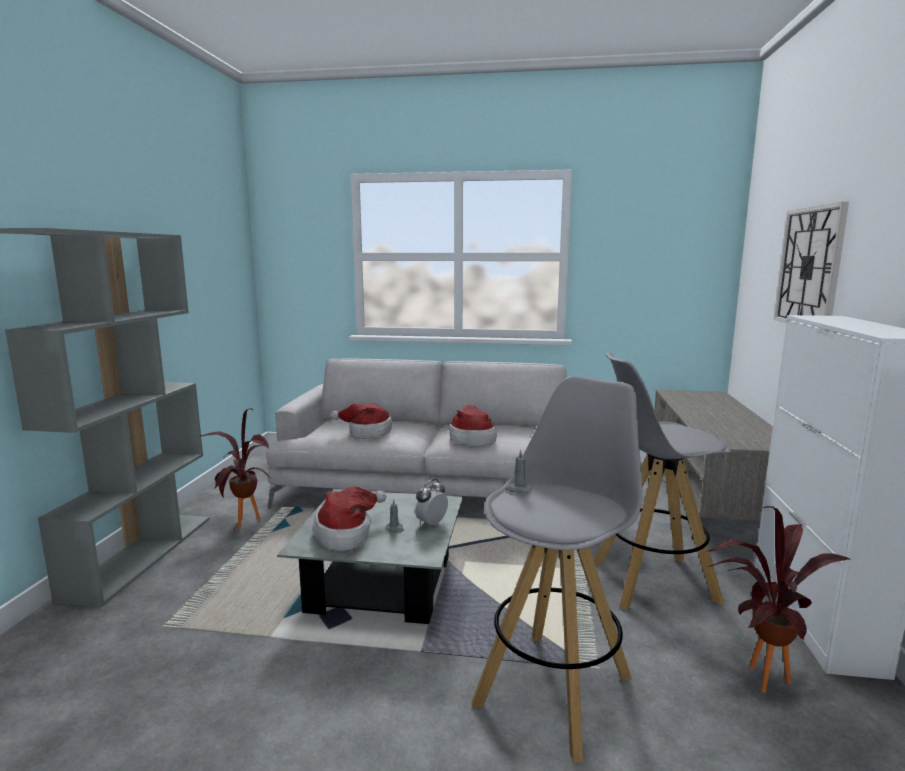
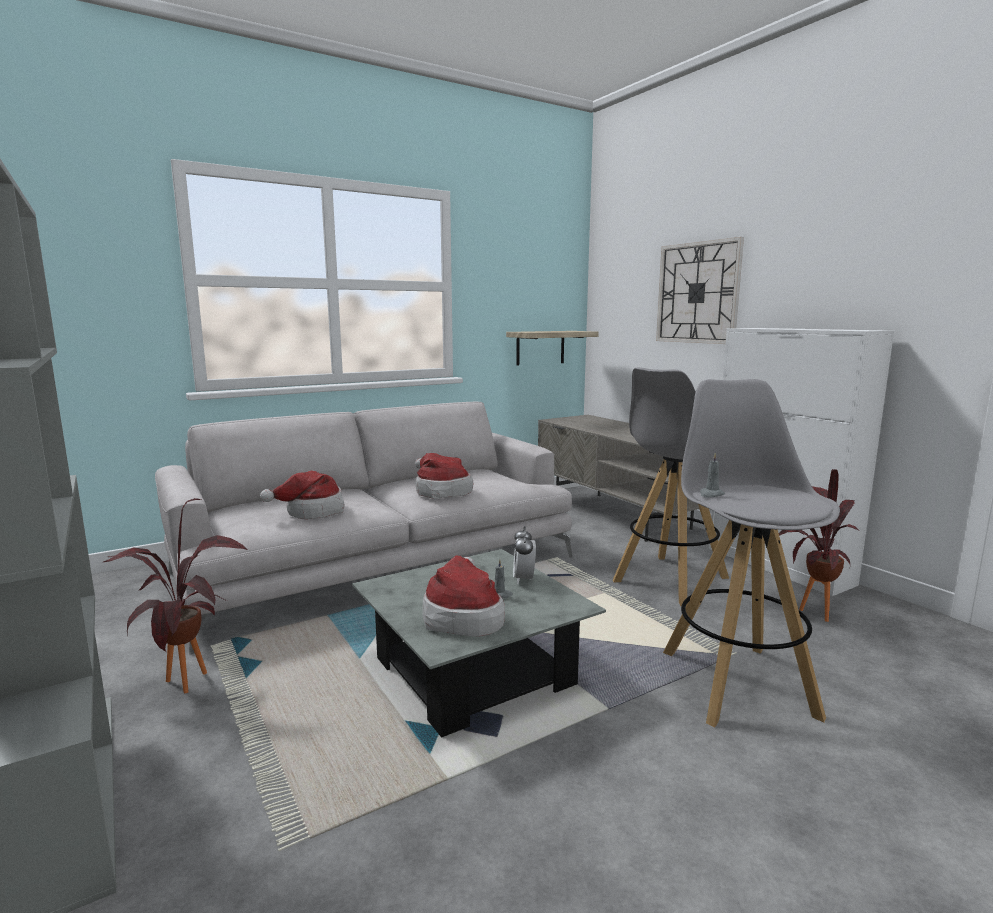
camera: 40 degrees left, 0 degrees up
(670, 316) = (540, 347): none -> shelf

